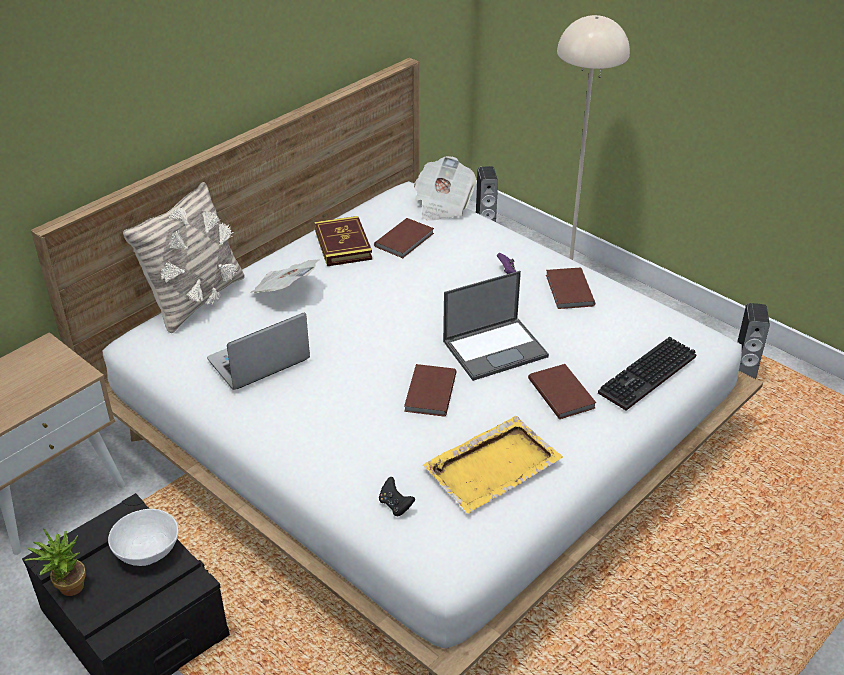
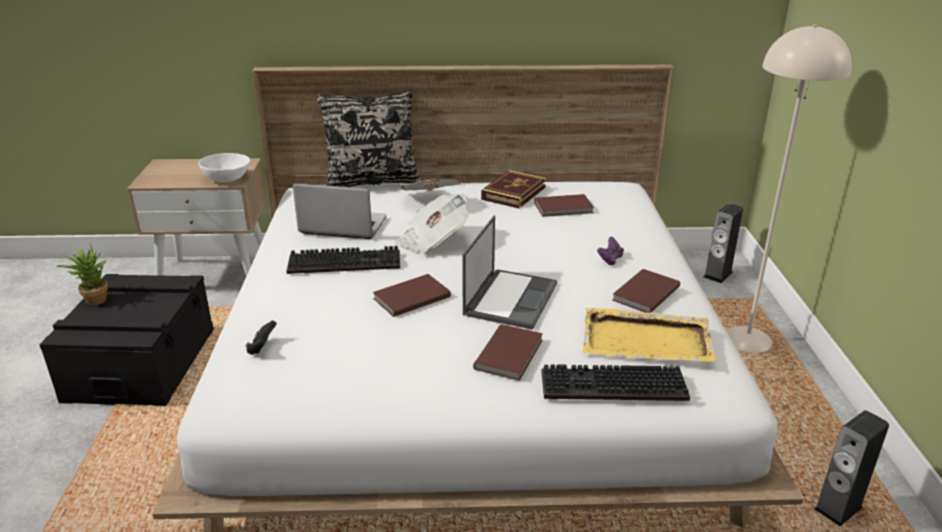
camera: 45 degrees right, 10 degrees down
(146, 550) = (155, 306): white bowl -> white bowl (227, 178)
(196, 300) = (372, 183): beige pillow -> black pillow
(326, 393) = (346, 262): none -> keyboard
(443, 205) = (633, 201): newspaper -> newspaper (432, 241)
(494, 466) = (367, 367): yellow tray -> yellow tray (647, 340)
(496, 348) = (511, 298): laptop -> laptop turned 90 degrees counterclockwise

